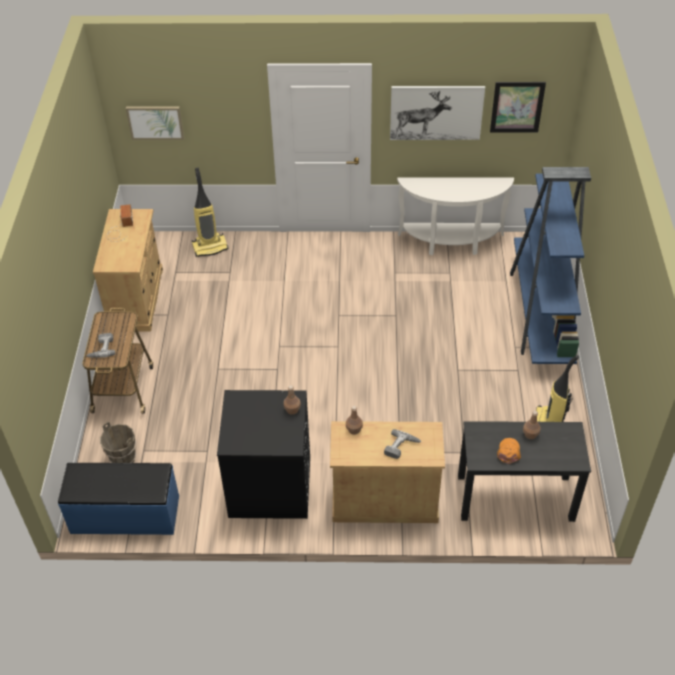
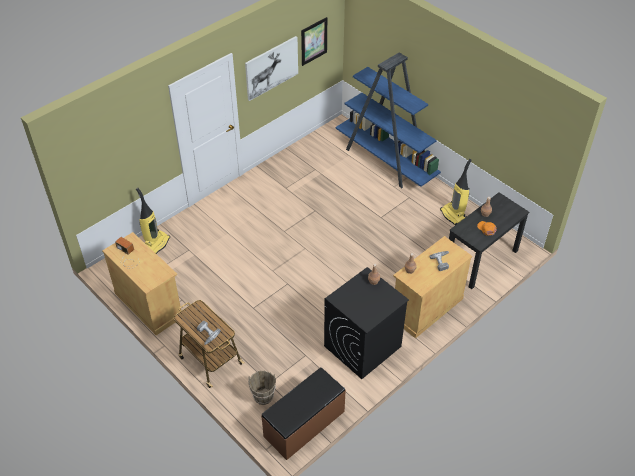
camera: 45 degrees left, 0 degrees up
(125, 515) = (304, 424): blue bench -> brown bench
(155, 122) = (98, 169): picture -> none
(451, 243) = (296, 152): white console table -> none

